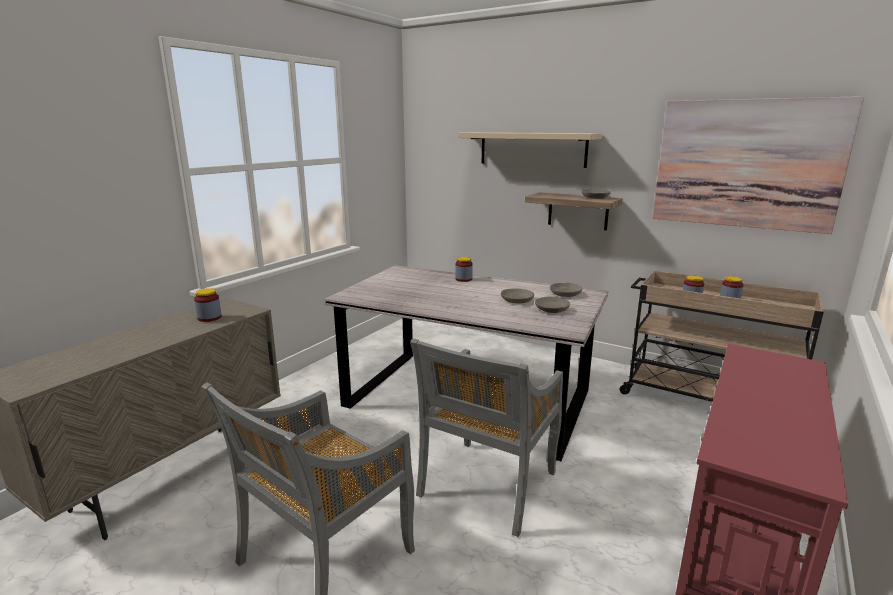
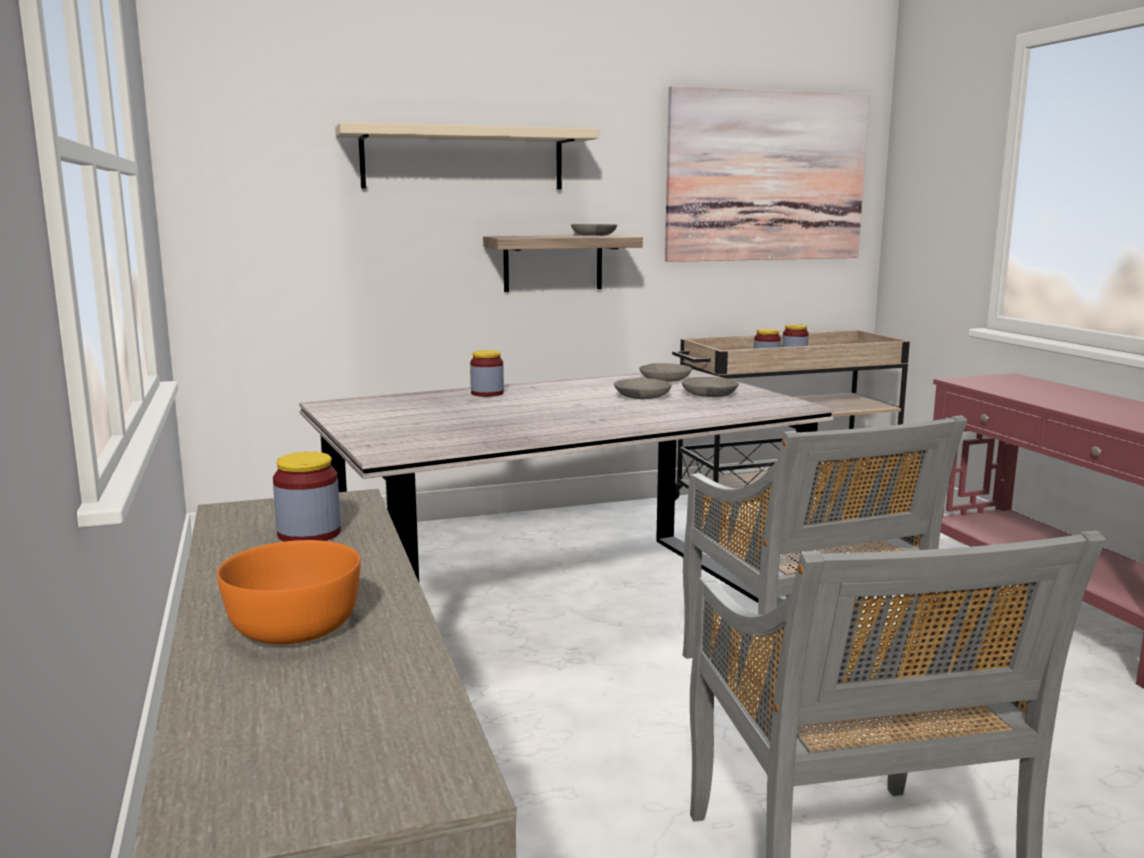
camera: 50 degrees left, 5 degrees down
(123, 342) = (292, 627): none -> orange bowl

